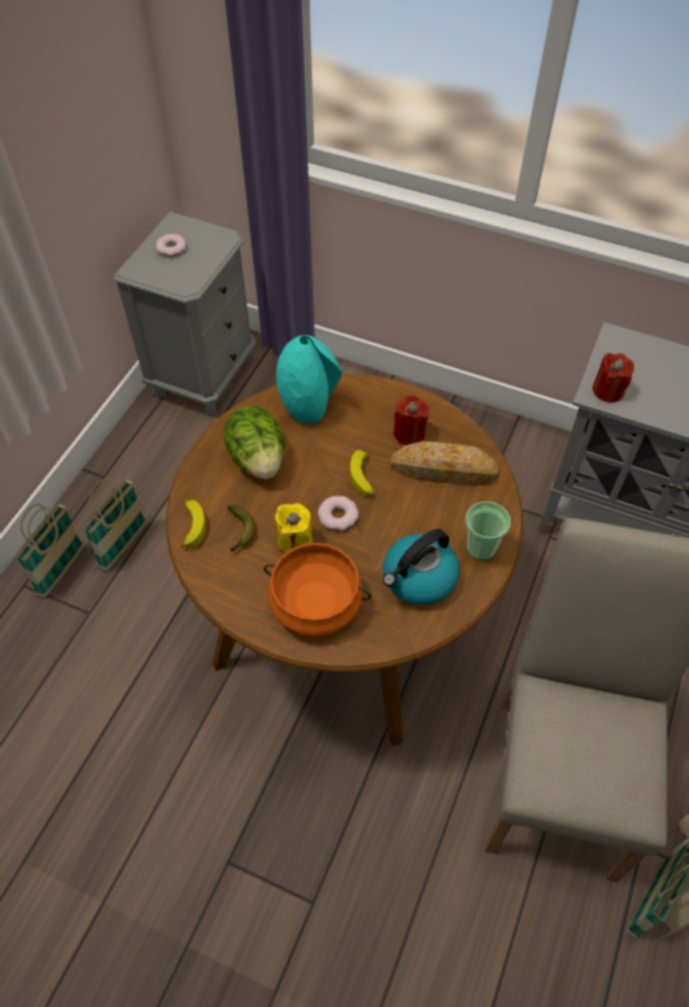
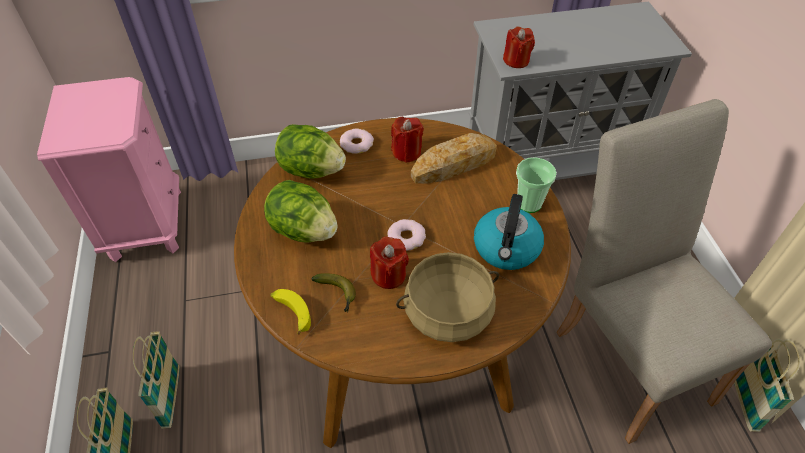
camera: 35 degrees left, 5 degrees down
(171, 248) = (79, 112): donut -> donut (356, 144)
(204, 375) = (145, 224): grey nightstand -> pink nightstand
(294, 540) = (388, 275): yellow candle -> red candle
(309, 406) = (311, 170): turquoise vase -> lettuce
(316, 603) = (448, 311): orange cooking pot -> beige cooking pot
(363, 478) = (401, 200): banana -> none

